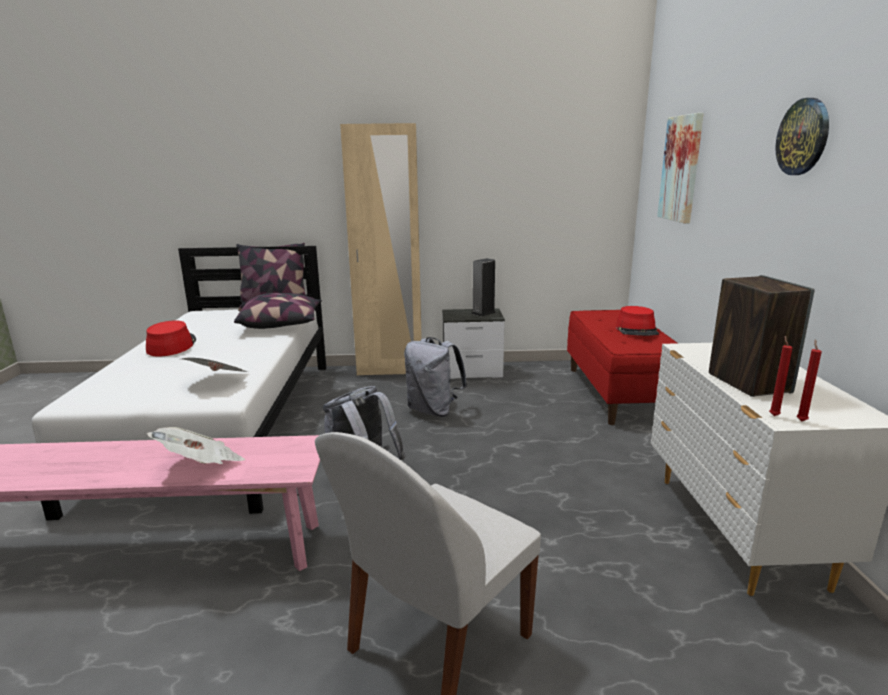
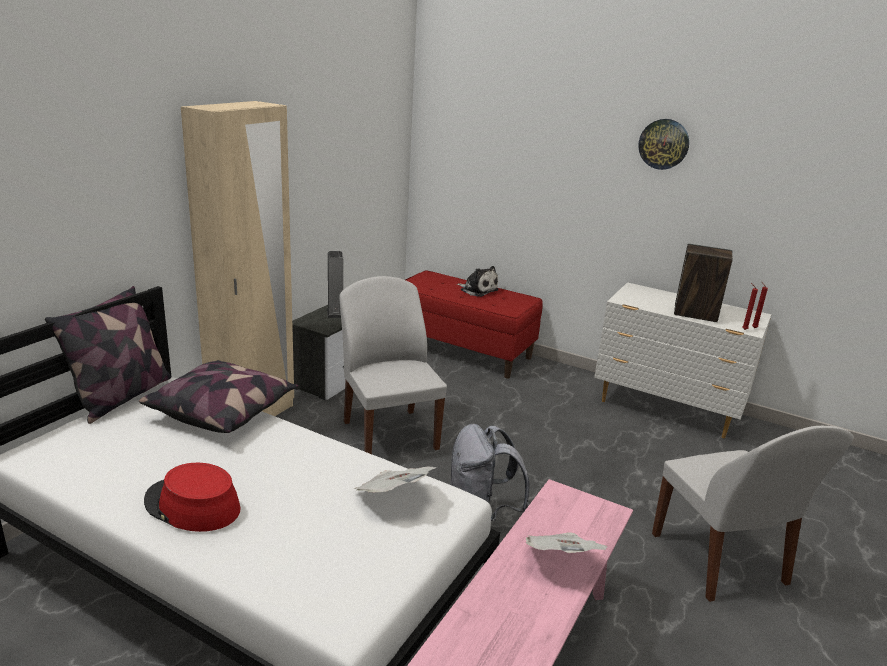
camera: 60 degrees left, 5 degrees up
(433, 410) = (389, 434): grey backpack -> white chair
(637, 330) = (477, 290): red hat -> plush toy
(681, 169) = (497, 144): picture -> none

